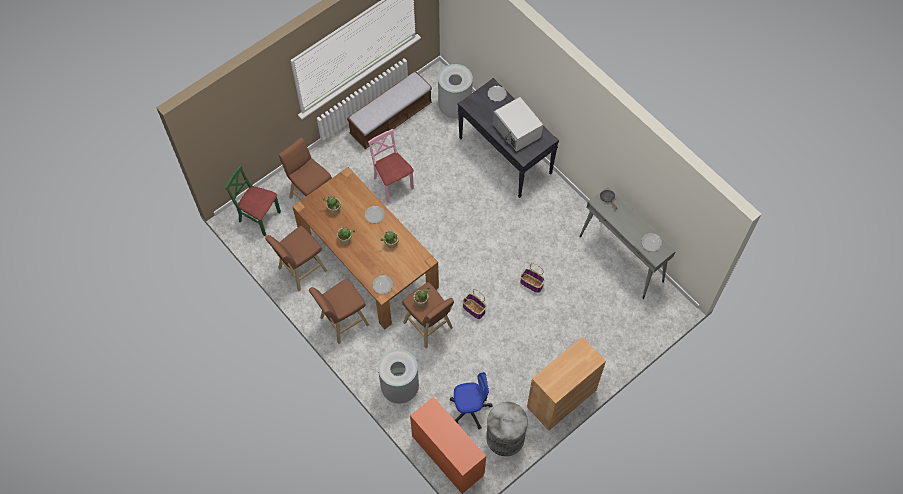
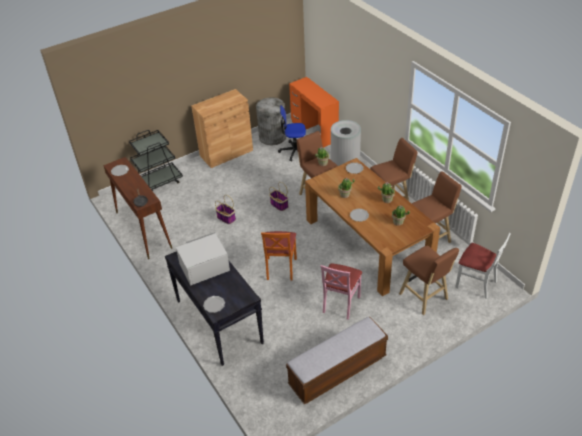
camera: 170 degrees left, 20 degrees down
(259, 217) = (476, 283): green chair -> white chair
(392, 184) = (340, 304): pink chair -> pink chair turned 45 degrees clockwise
(455, 107) = (261, 379): grey trash can -> none
(457, 219) = (280, 268): none -> orange chair
(517, 130) = (204, 267): white microwave -> white microwave turned 90 degrees counterclockwise
(621, 259) = (143, 229): grey console table -> brown console table
(633, 335) = (158, 182): none -> black cart

